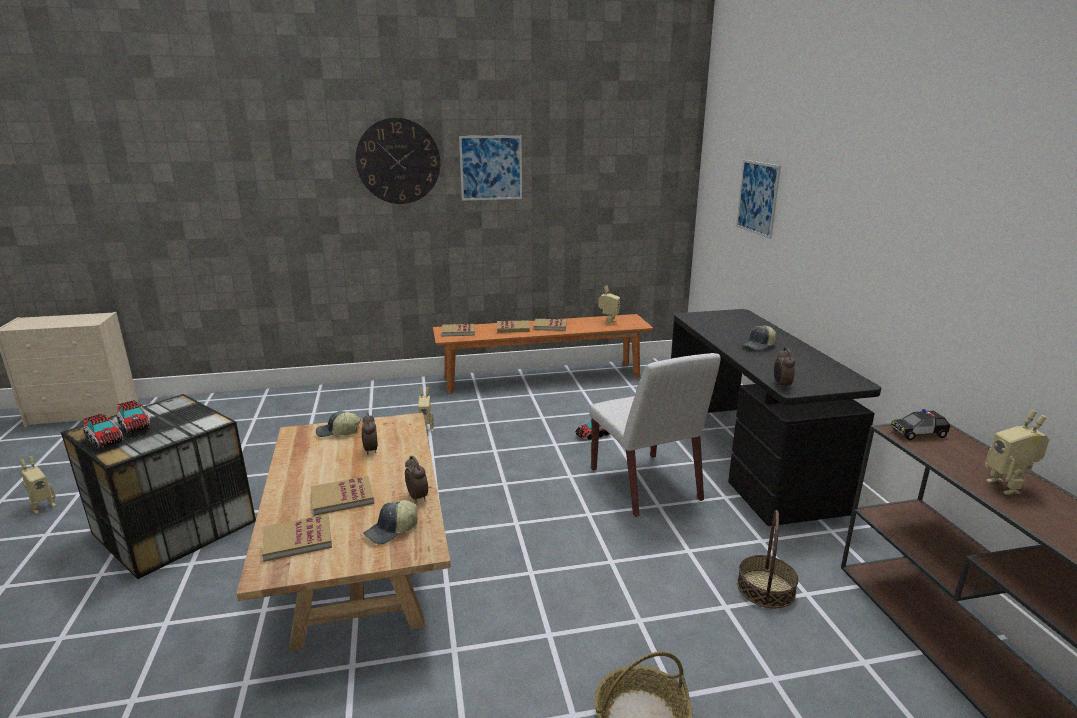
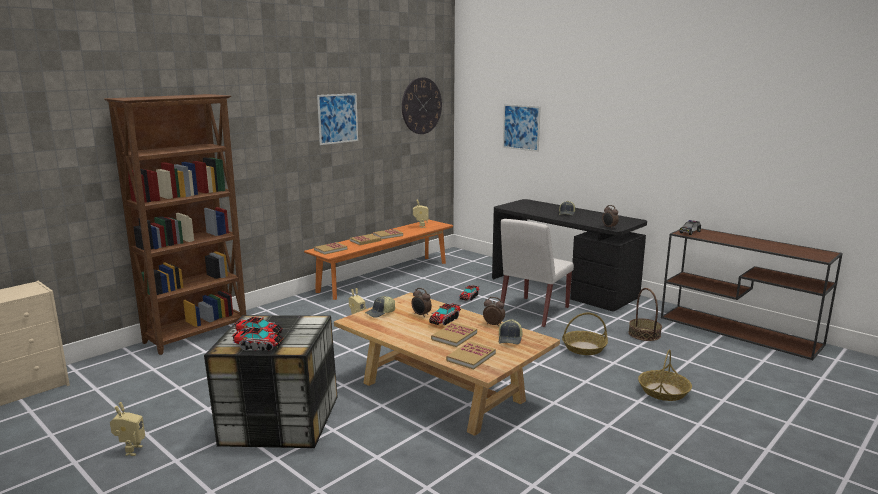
camera: 35 degrees left, 5 degrees down
(279, 397) = (197, 334): none -> brown bookcase
(378, 468) = (444, 320): none -> toy truck
(398, 161) = (276, 117): wall clock -> wall clock (421, 106)
(632, 573) = (584, 348): none -> basket
(646, 485) = (533, 312): white chair -> white chair turned 90 degrees clockwise
(1007, 486) = (743, 241): toy robot -> none

